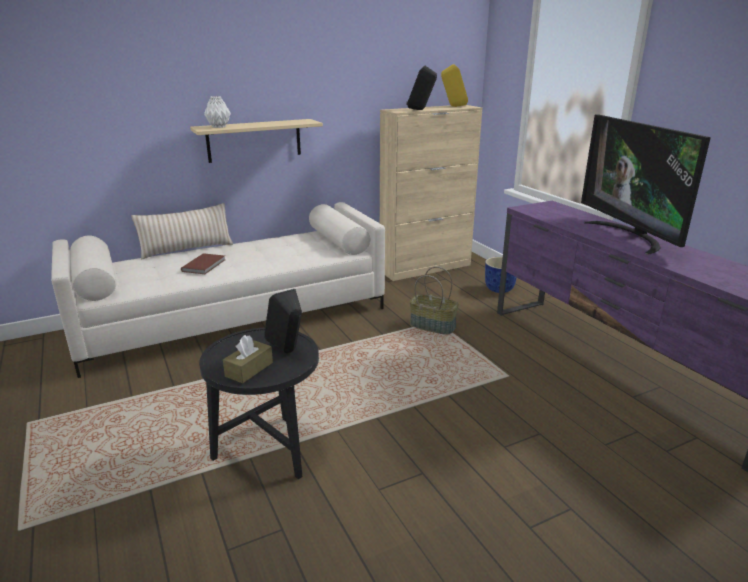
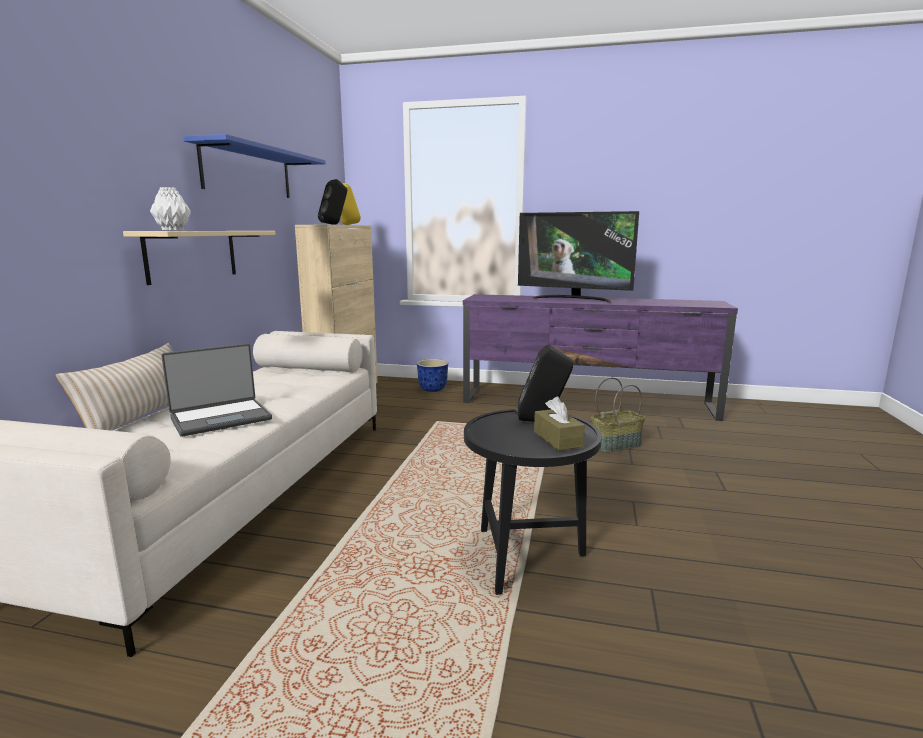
camera: 50 degrees left, 10 degrees down
(205, 265) = (221, 418): brown book -> laptop
(326, 68) = (248, 172): none -> blue shelf
(433, 326) = (441, 425): basket -> basket (615, 444)

